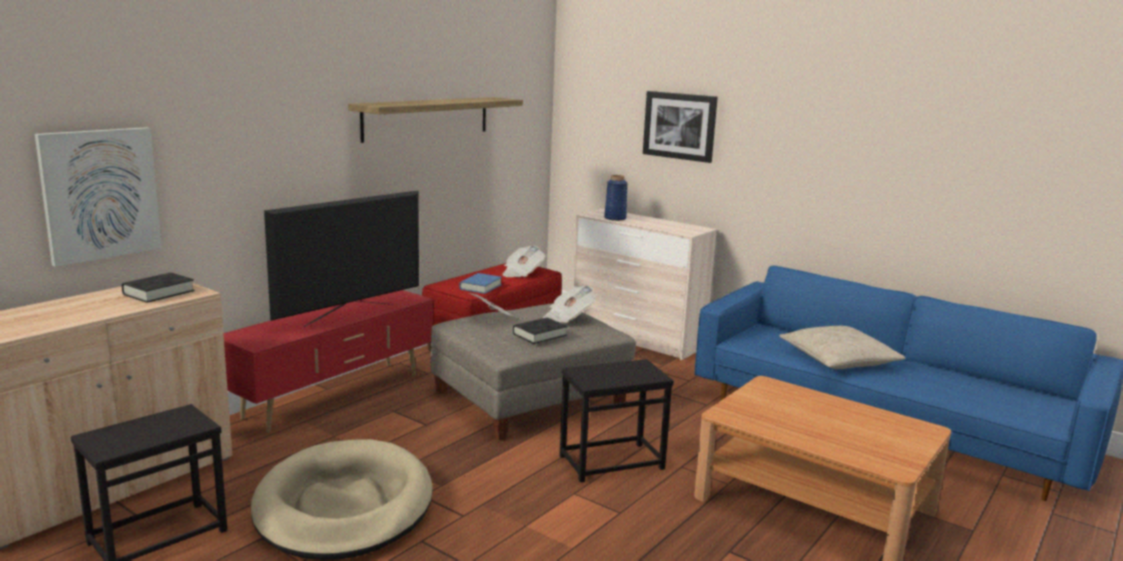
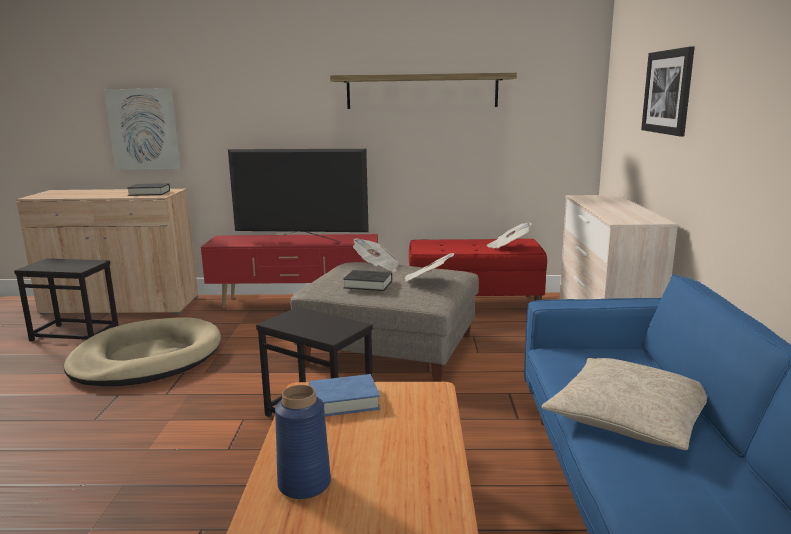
camera: 55 degrees right, 0 degrees up
(480, 287) = (445, 248): blue book -> blue book (344, 401)
(615, 218) = (593, 201): blue vase -> blue vase (304, 484)

